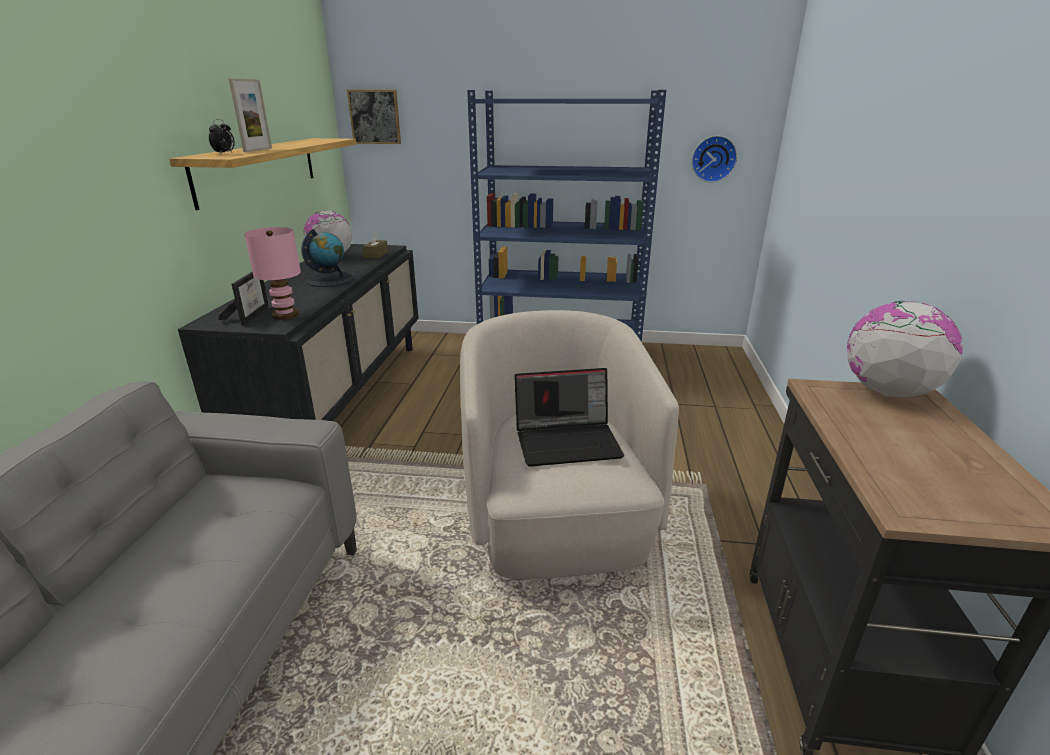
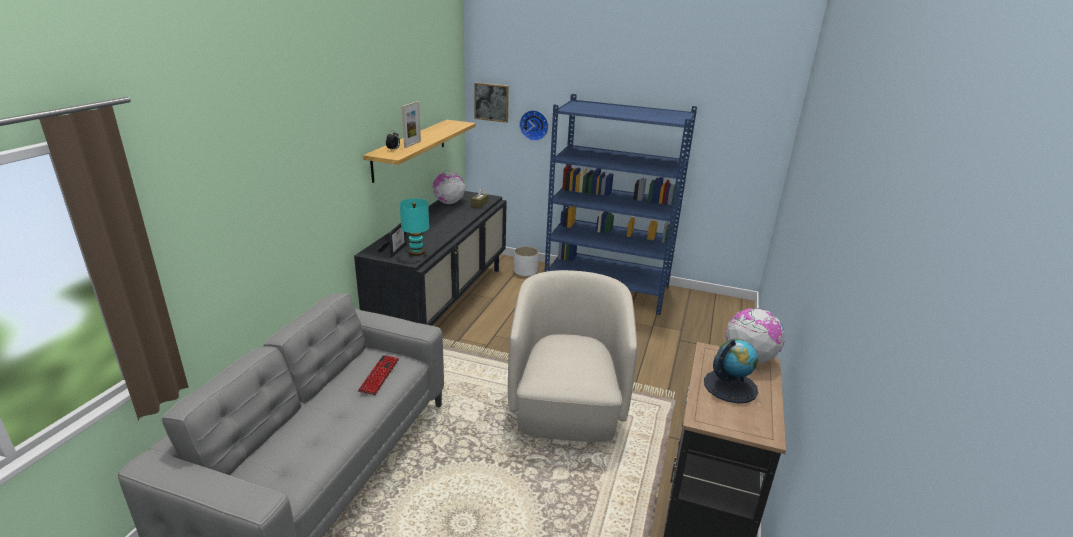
camera: 10 degrees right, 0 degrees up
(229, 522) = (379, 375): none -> keyboard
(285, 315) = (416, 252): pink table lamp -> turquoise table lamp
(330, 280) = (446, 225): globe -> globe (730, 386)
(448, 346) = (525, 271): none -> white planter
(568, 441) = (573, 358): laptop -> none
(713, 159) = (738, 157): wall clock -> wall clock (534, 125)

